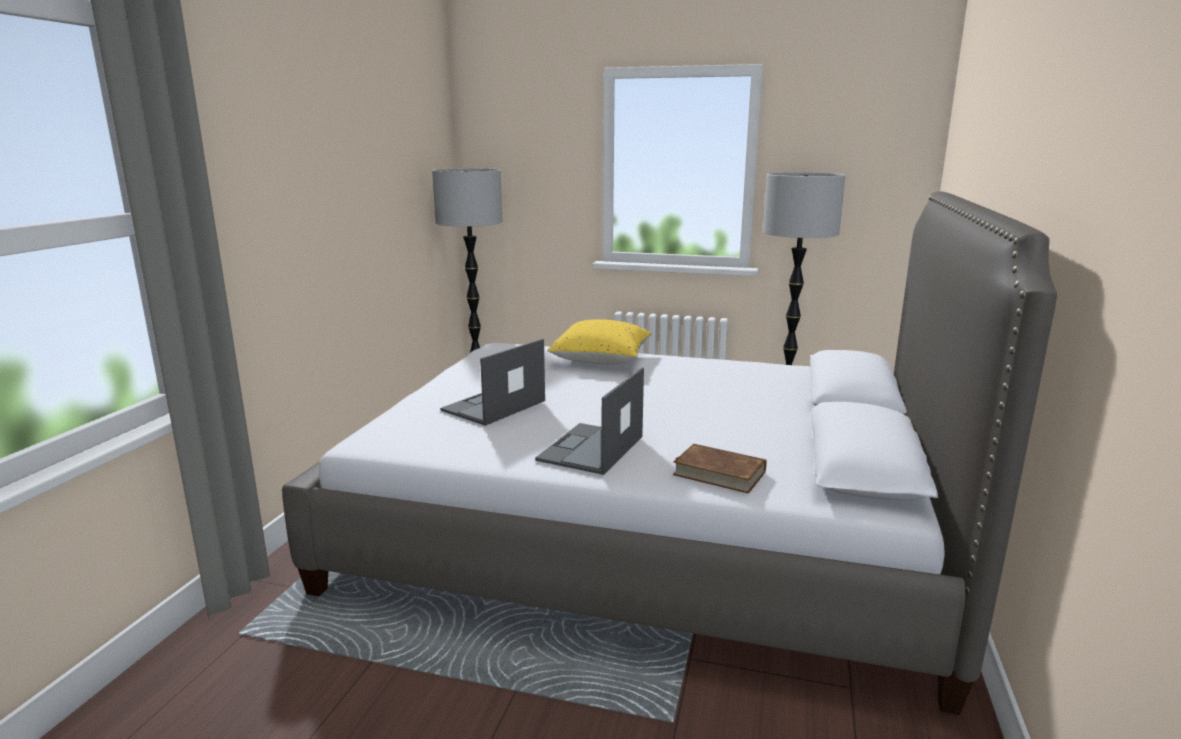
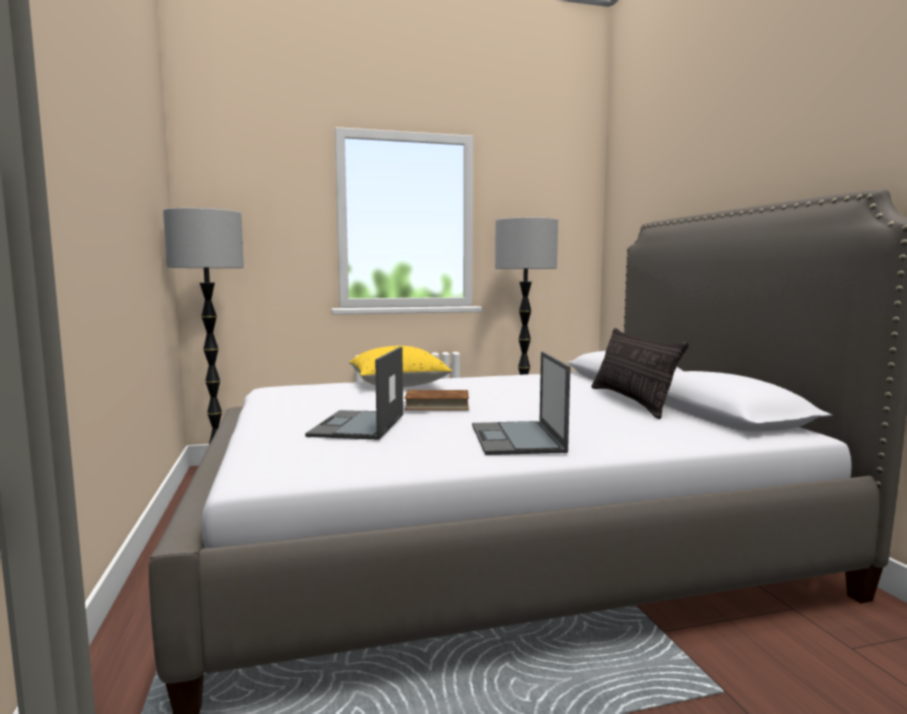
camera: 30 degrees left, 10 degrees down
(719, 473) = (650, 435): brown book -> brown book (436, 405)
(793, 425) = (631, 401): none -> pillow

